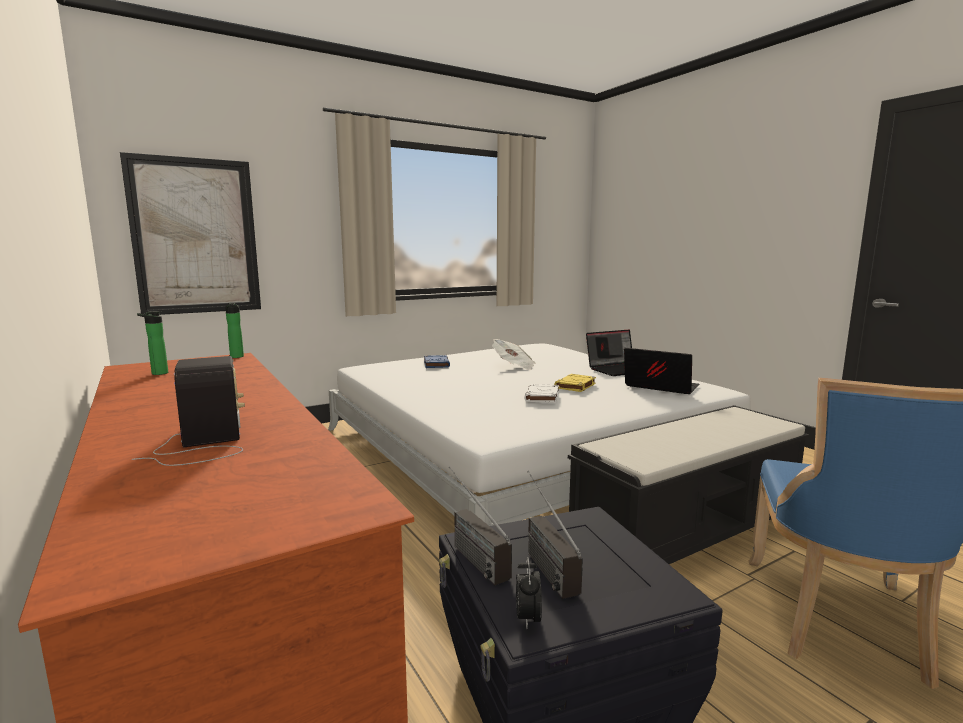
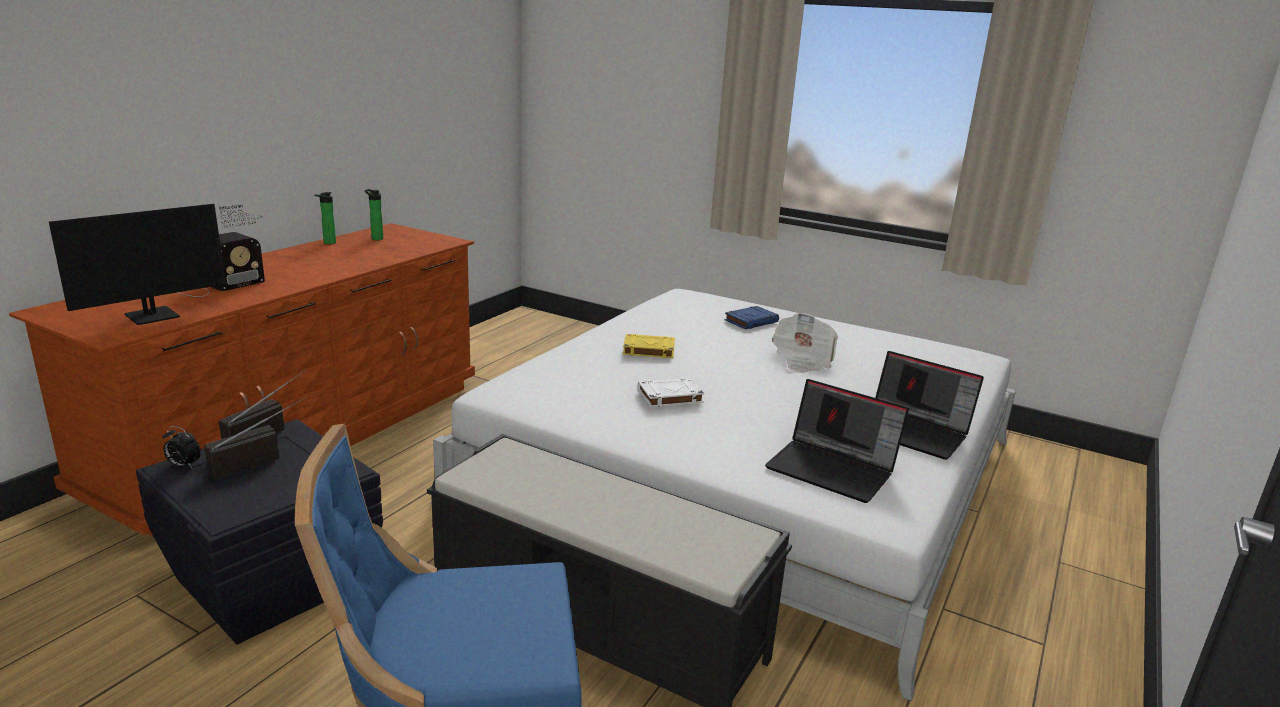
camera: 60 degrees right, 10 degrees up
(196, 237) = (591, 111): picture -> none
(237, 357) = (449, 242): bottle -> bottle (328, 243)
(293, 474) = (161, 315): none -> monitor
(527, 618) = (183, 465): alarm clock -> alarm clock turned 135 degrees counterclockwise
(575, 386) = (750, 409): yellow book -> yellow book (648, 350)
(659, 387) = (833, 469): laptop -> laptop turned 120 degrees clockwise

